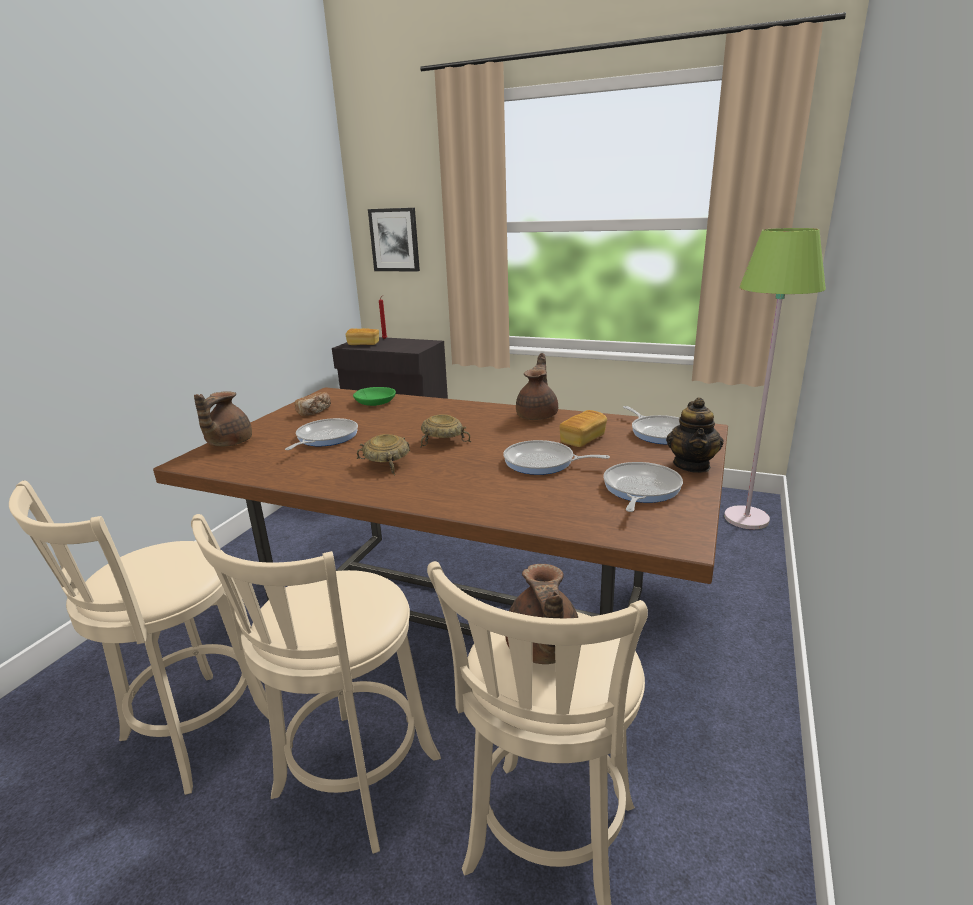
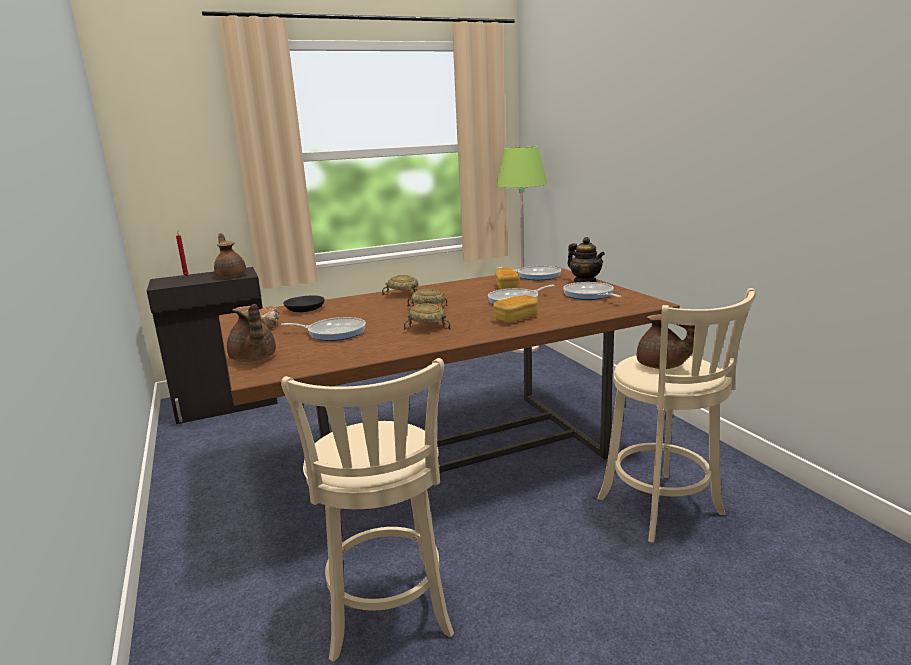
camera: 45 degrees left, 5 degrees down
(325, 438) = (334, 332): frying pan -> frying pan turned 120 degrees clockwise
(352, 783) = (540, 556): beige stool -> none
(363, 344) = (176, 282): bread -> bread (516, 319)
(374, 402) = (304, 309): green bowl -> black bowl
(395, 240) = (171, 175): picture -> none
(476, 411) = (402, 294): none -> beige bowl
(538, 415) = (449, 286): brown teapot -> brown teapot (231, 276)

